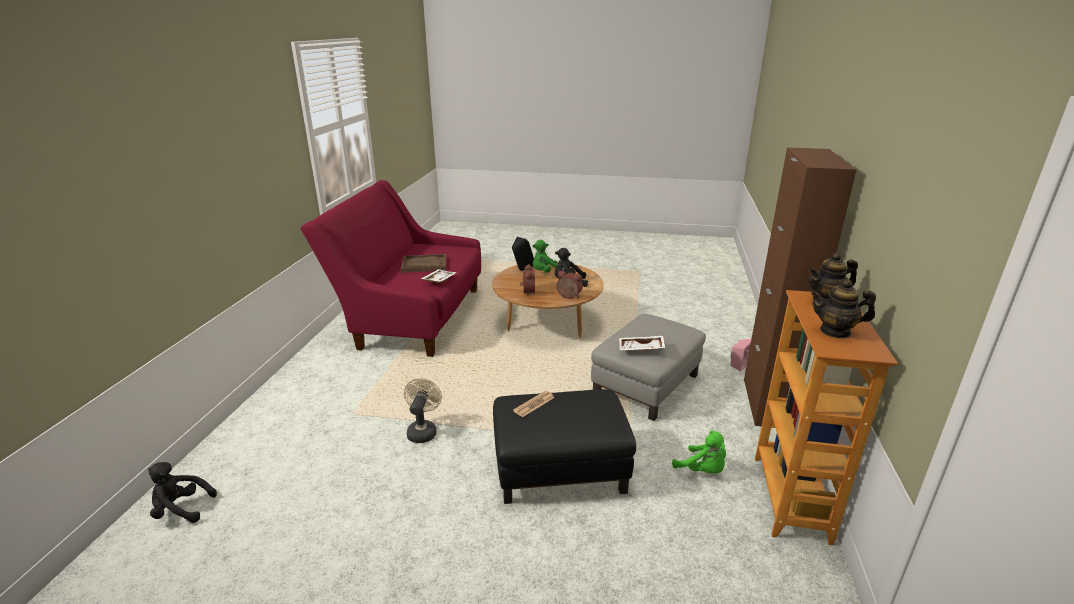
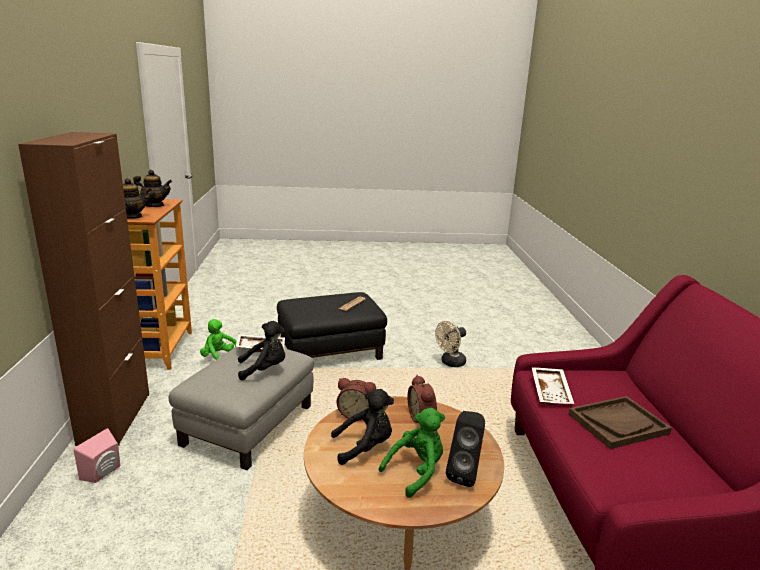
camera: 165 degrees right, 5 degrees down
(181, 510) = (544, 317): black plush toy -> black plush toy (264, 369)
(423, 431) = (450, 363): beige fan -> beige fan turned 60 degrees clockwise

